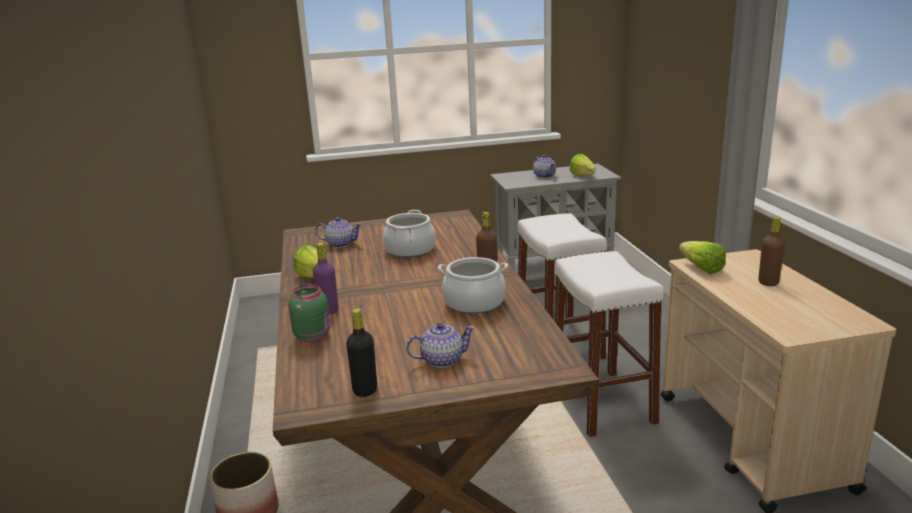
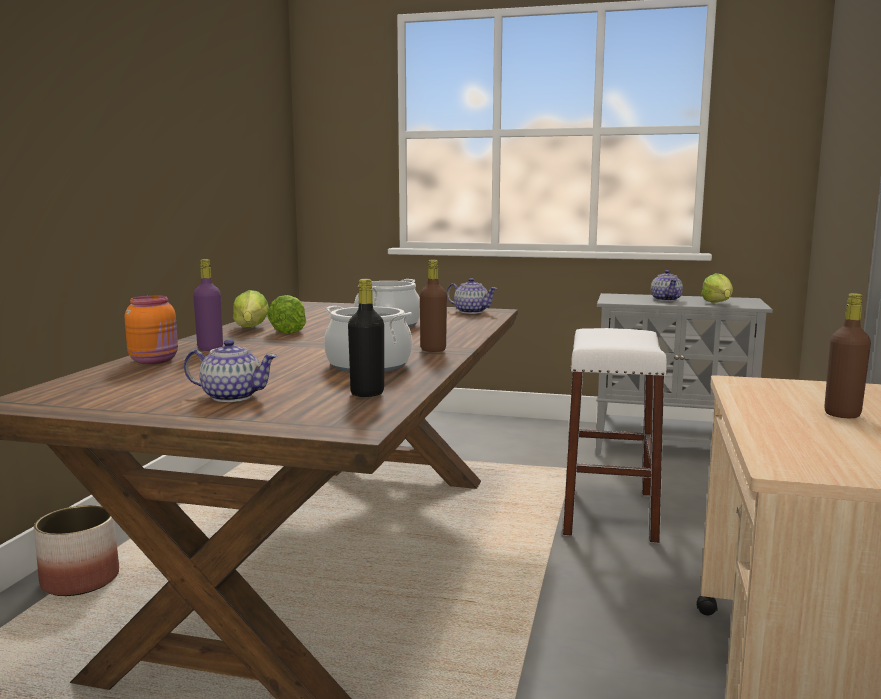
camera: 25 degrees right, 10 degrees down
(313, 335) = (155, 360): green jar -> orange jar
(340, 244) = (328, 314): teapot -> teapot (471, 311)
(365, 390) = (104, 402): black bottle -> black bottle (367, 393)
(602, 403) = (601, 590): white stool -> none
(699, 267) = (747, 386): lettuce -> lettuce (291, 330)

